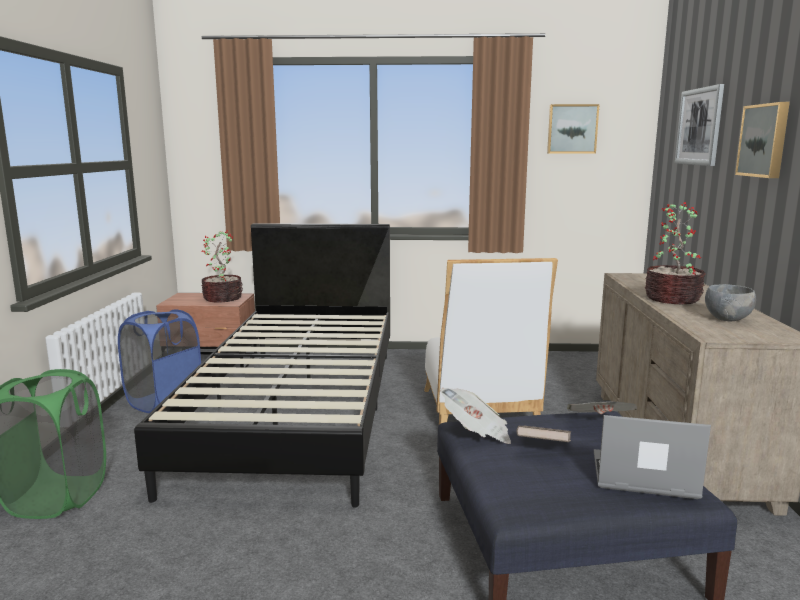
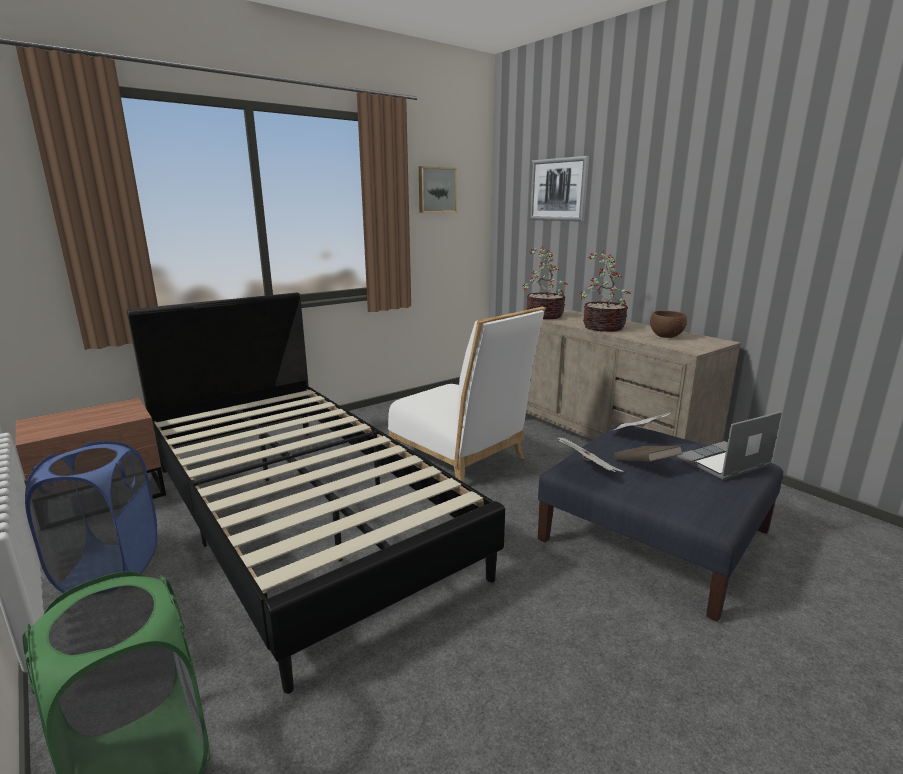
camera: 40 degrees left, 5 degrees up
(223, 298) = (107, 412): potted plant -> potted plant (543, 315)
(727, 319) = (665, 336): grey bowl -> brown bowl
(765, 140) = (648, 201): picture -> none

